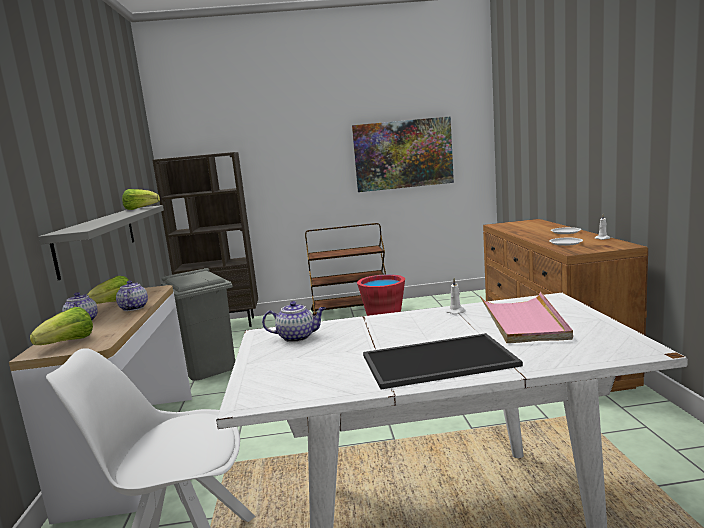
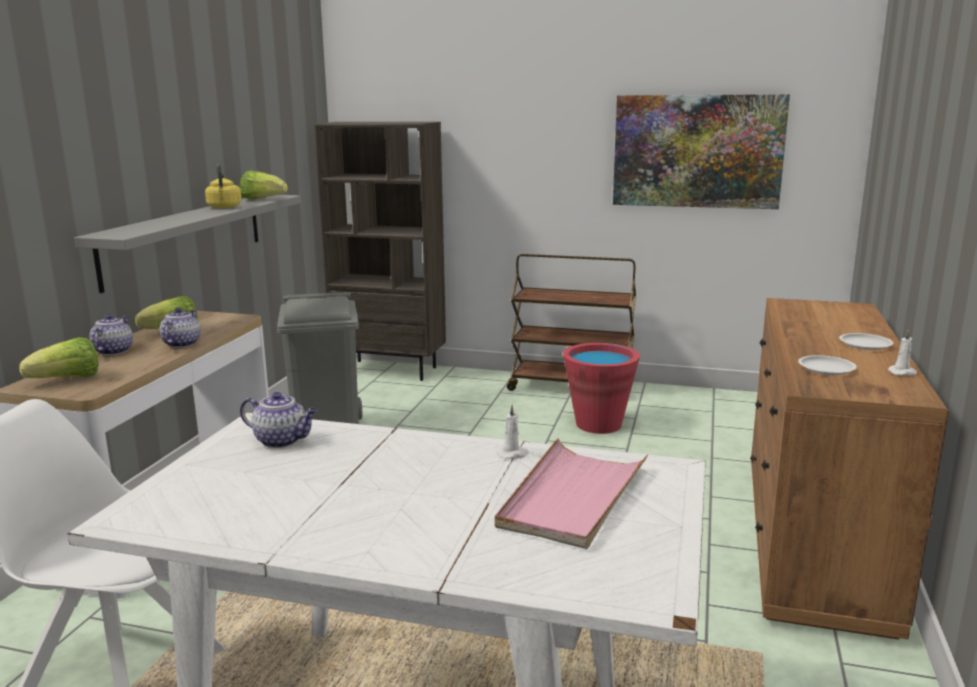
camera: 20 degrees right, 5 degrees up
(122, 214) = (224, 207): none -> yellow kettle
(437, 362) = (376, 530): tray -> none

